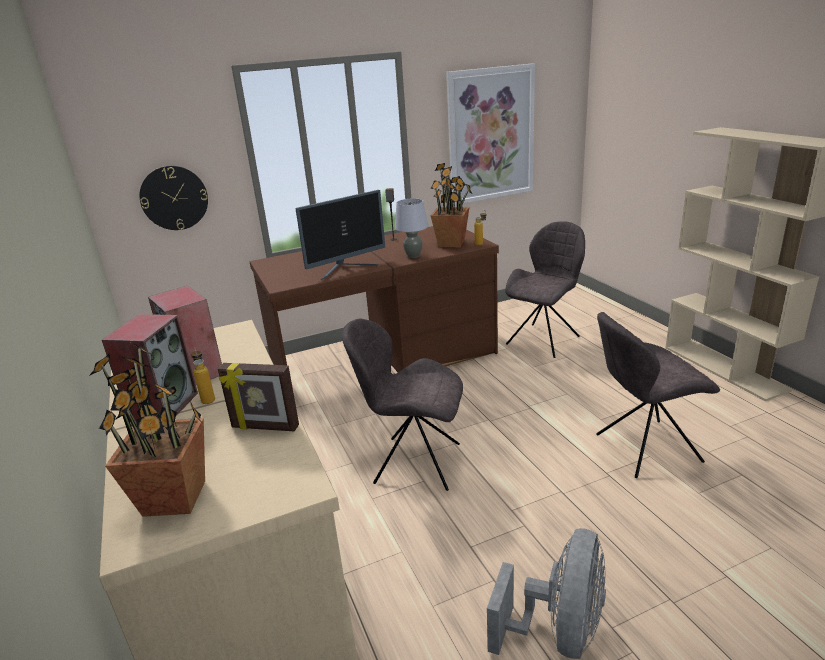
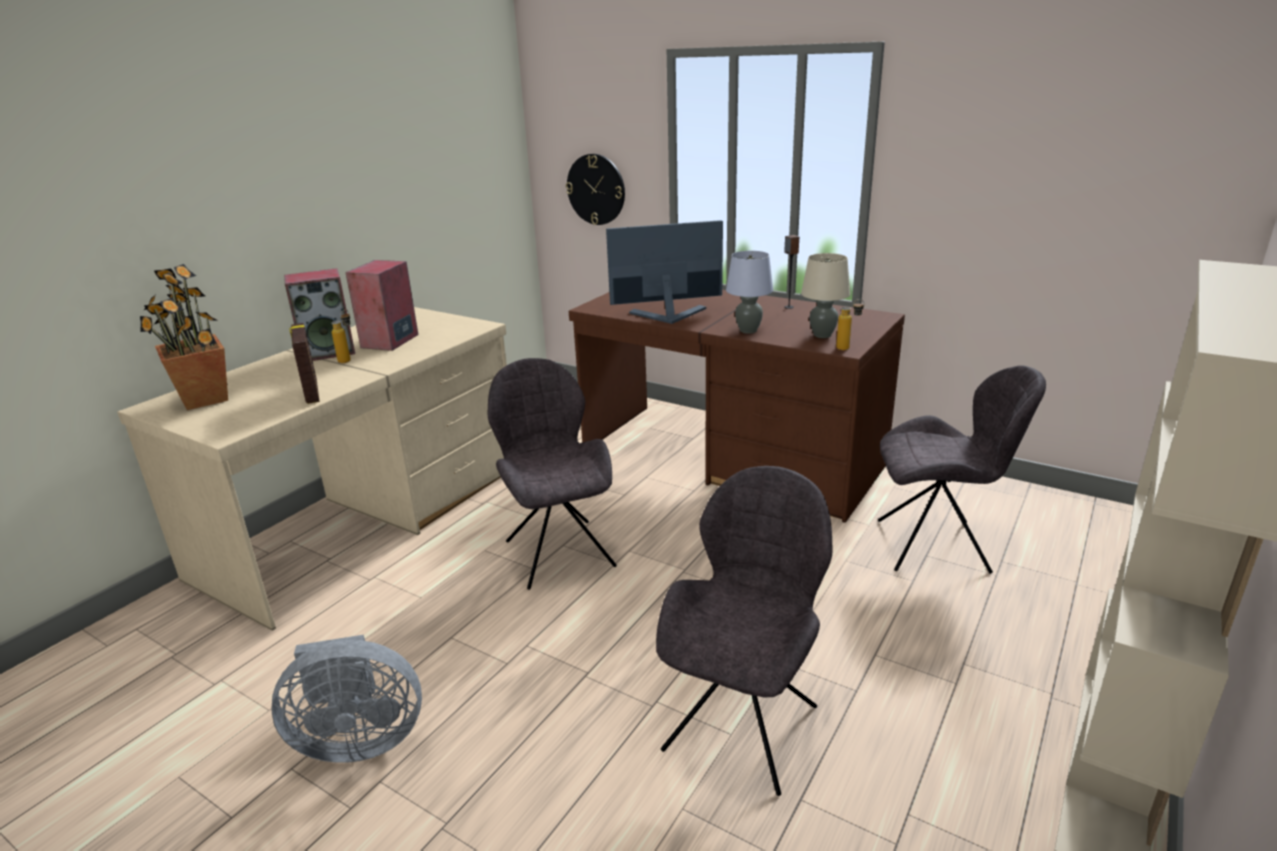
camera: 55 degrees right, 0 degrees up
(346, 269) = (667, 316): monitor -> monitor turned 150 degrees clockwise
(452, 243) = (822, 335): potted plant -> beige table lamp
(491, 135) = (1026, 193): picture -> none
(644, 449) = (743, 723): grey chair -> grey chair turned 75 degrees clockwise

